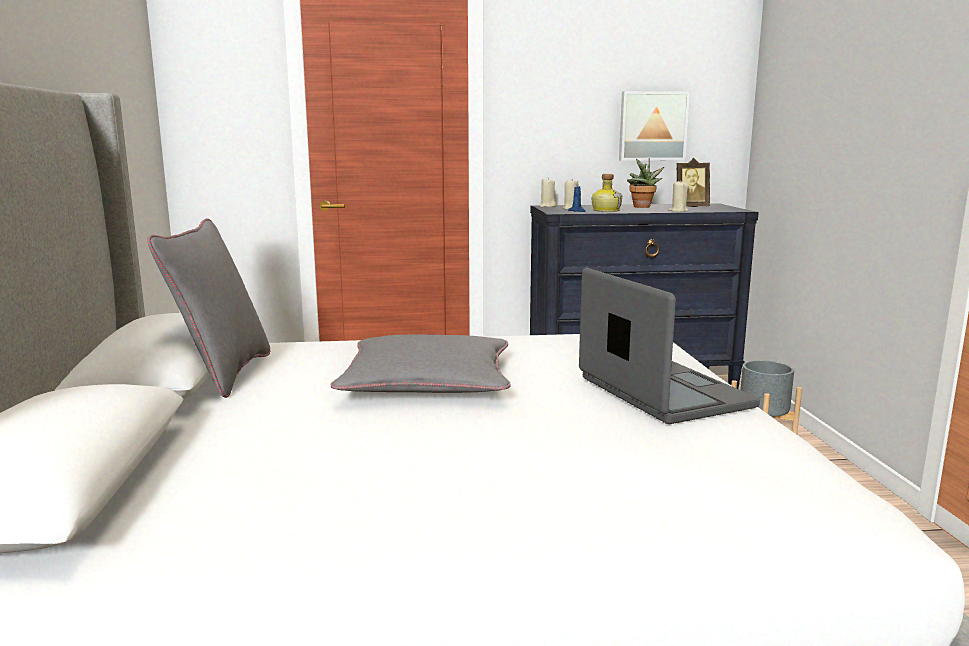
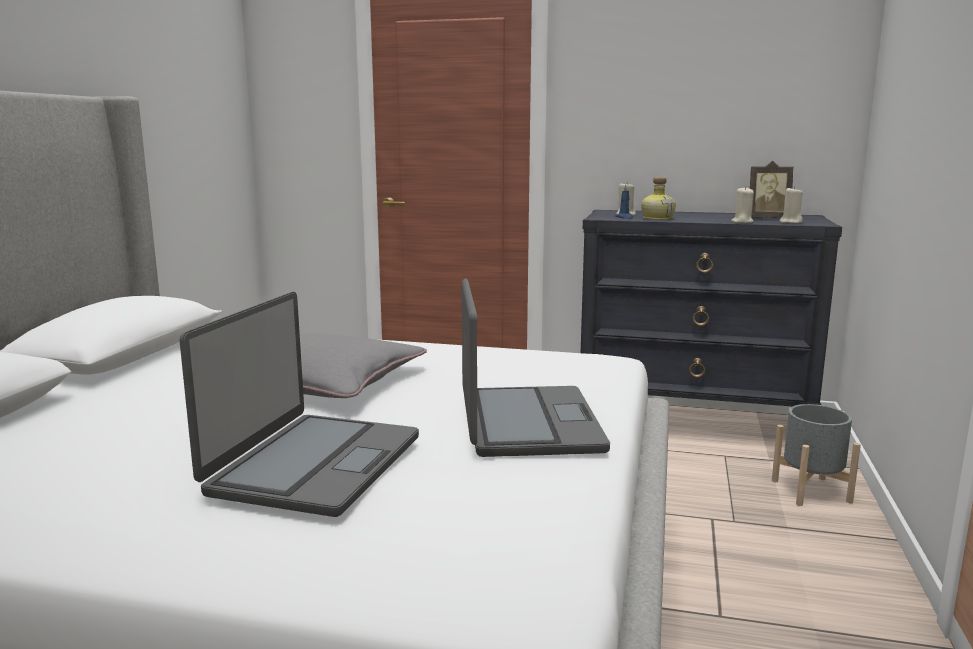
camera: 20 degrees right, 0 degrees up
(223, 374) = (168, 355): grey pillow -> none
(547, 206) = (607, 211): beige candle -> beige candle (790, 222)
(548, 450) = (314, 464): none -> laptop
(642, 207) = (711, 216): potted plant -> none
(652, 126) = (738, 123): picture -> none

